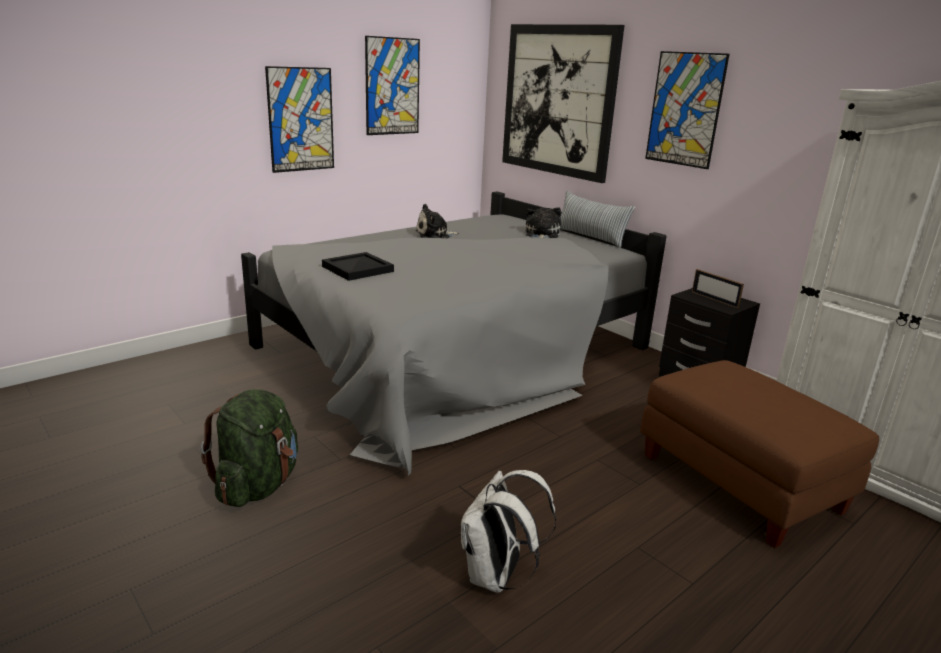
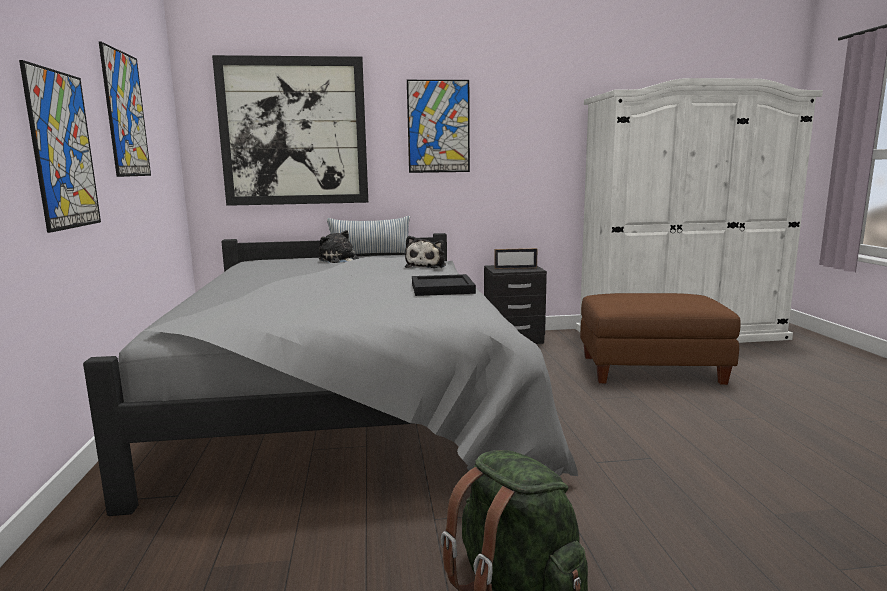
camera: 55 degrees left, 10 degrees down
(358, 268) = (331, 309): black tray -> black tray (441, 288)
(434, 235) = (265, 280): plush toy -> plush toy (427, 266)
(497, 576) = (741, 482): white backpack -> none

